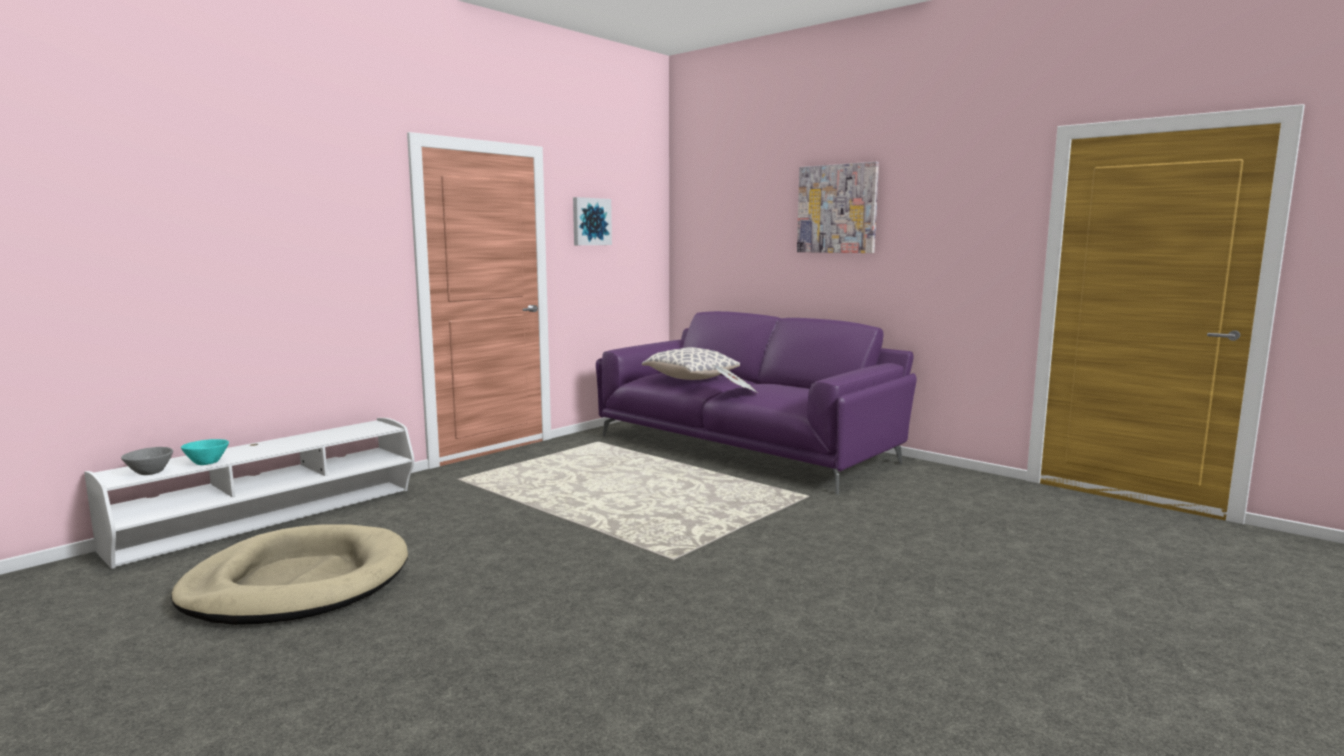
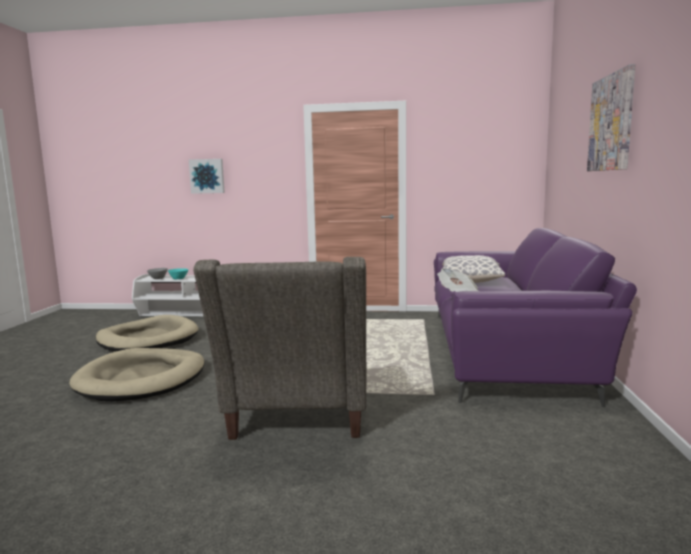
camera: 55 degrees right, 0 degrees up
(505, 615) = (142, 379): none -> beige dog bed
(591, 221) = (452, 152): picture -> picture (207, 176)
(796, 559) = (297, 421): none -> grey armchair

